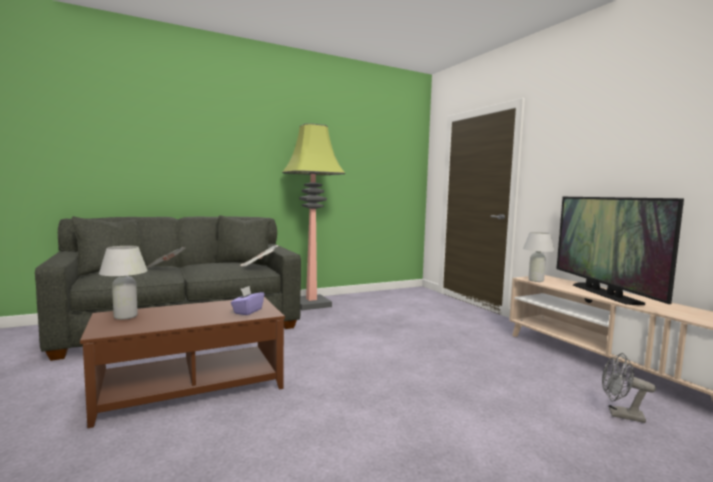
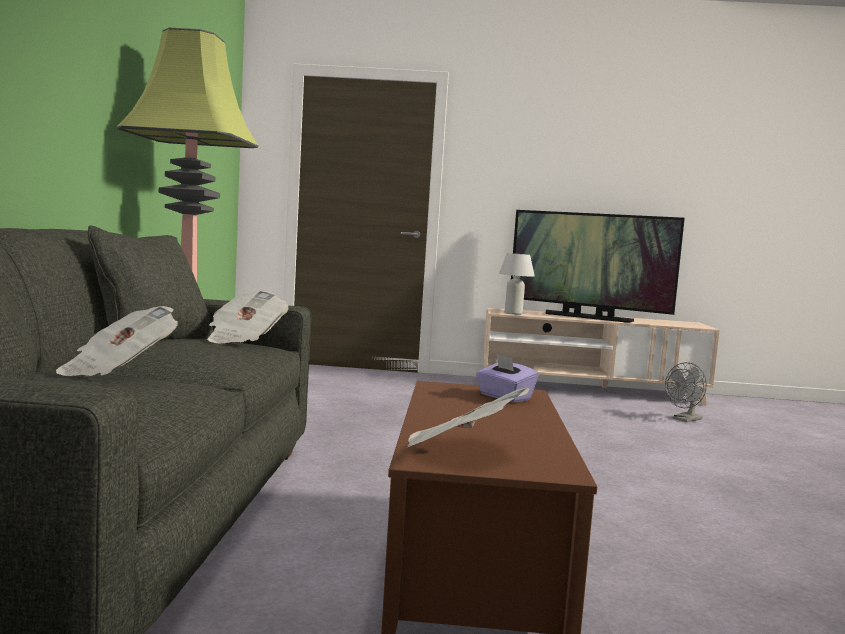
camera: 60 degrees left, 0 degrees up
(125, 316) = (459, 450): white table lamp -> newspaper

